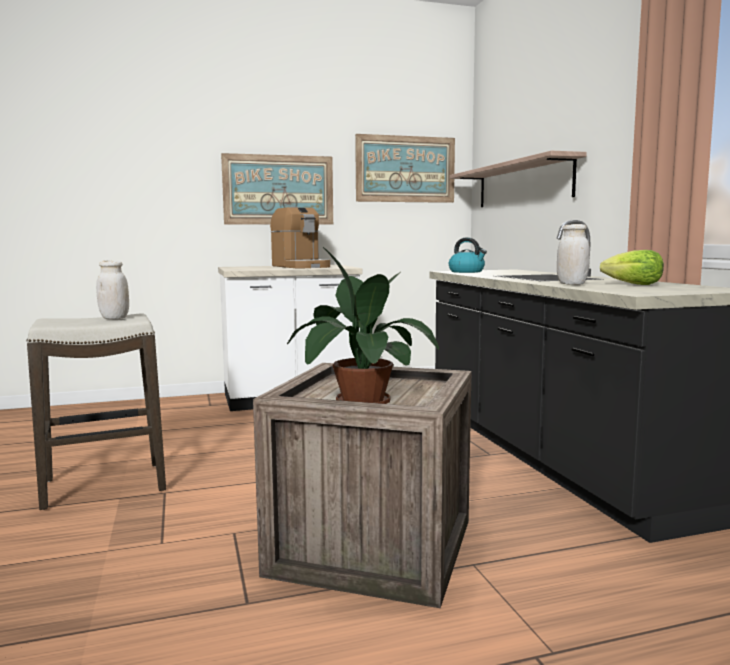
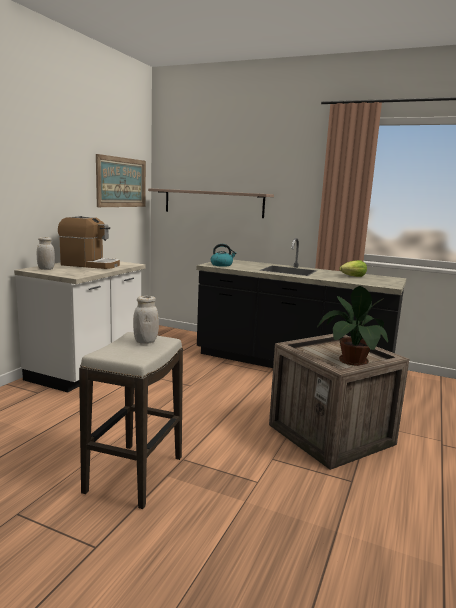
camera: 50 degrees left, 5 degrees up
(278, 190) = (51, 198): picture -> none
(571, 284) = (334, 278): white jar -> white jar (46, 269)

